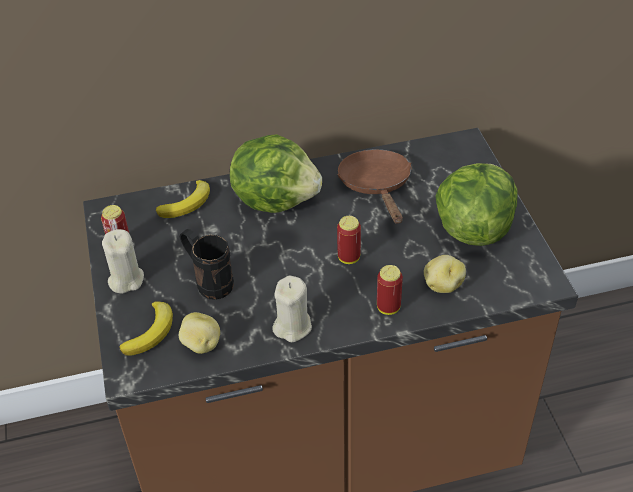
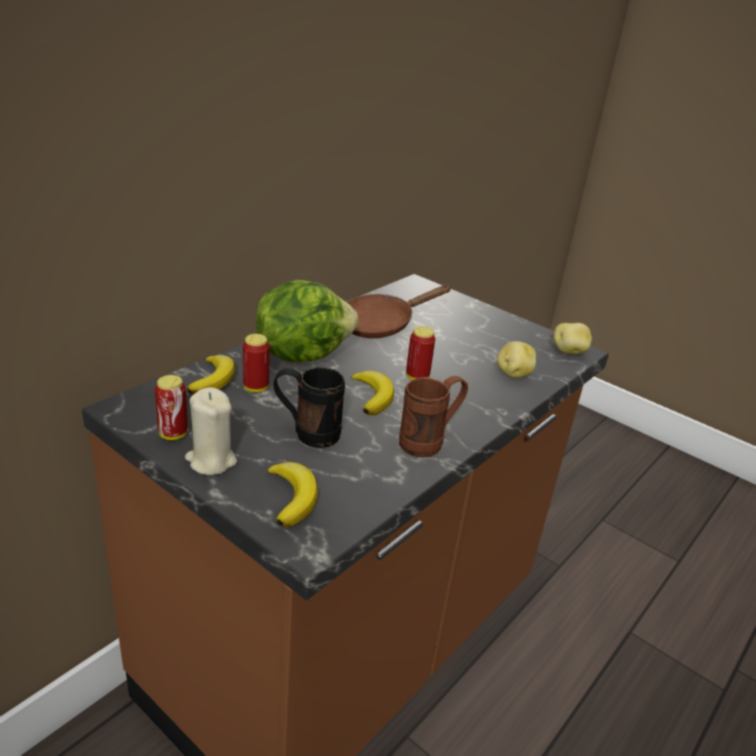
camera: 40 degrees left, 15 degrees down
(201, 344) = (359, 488): potato -> potato (569, 352)
(292, 264) = (373, 396): none -> banana
(292, 326) = (429, 442): beige candle -> brown mug
(376, 186) = (381, 324): brown frying pan -> brown frying pan turned 75 degrees counterclockwise
(388, 307) = (492, 401): can -> can (256, 387)
(473, 228) = (489, 332): lettuce -> none

